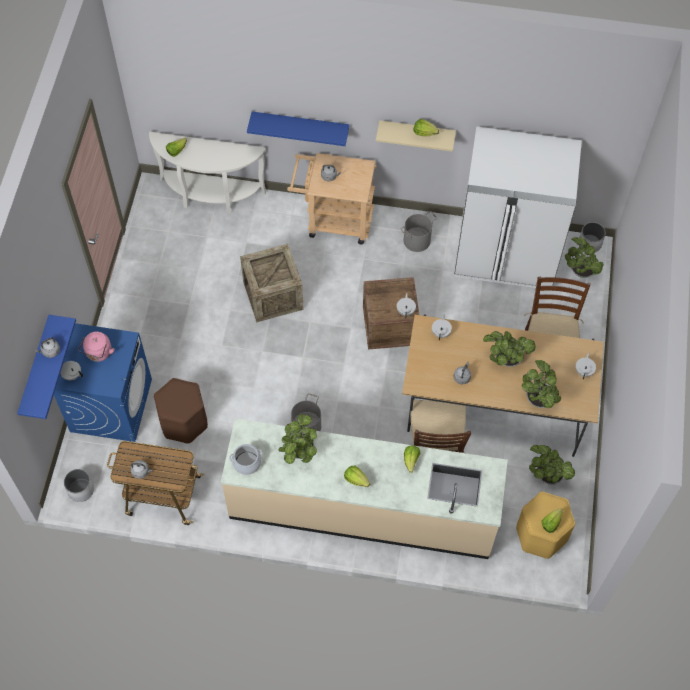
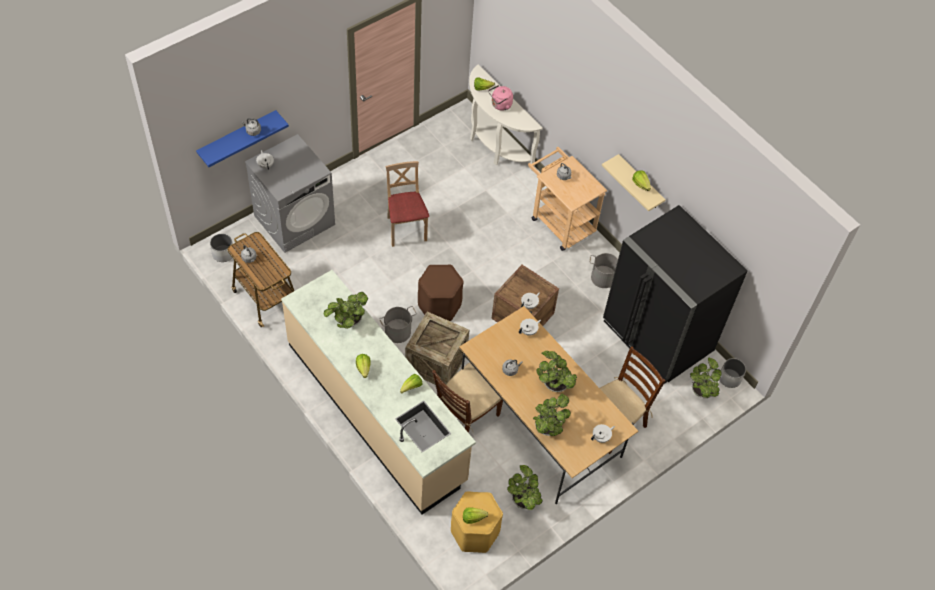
camera: 40 degrees right, 5 degrees down
(98, 353) = (294, 165): pink kettle -> pink kettle (500, 105)
(111, 404) = (295, 220): blue washing machine -> grey washing machine
(183, 422) = (325, 265): brown stool -> brown stool (439, 305)
(216, 332) = (406, 229): none -> beige chair
(247, 463) = (309, 301): cooking pot -> none
(273, 295) = (466, 236): crate -> crate (436, 362)
(300, 125) = (569, 123): blue shelf -> none
(506, 255) = (657, 336): white fridge -> black fridge

